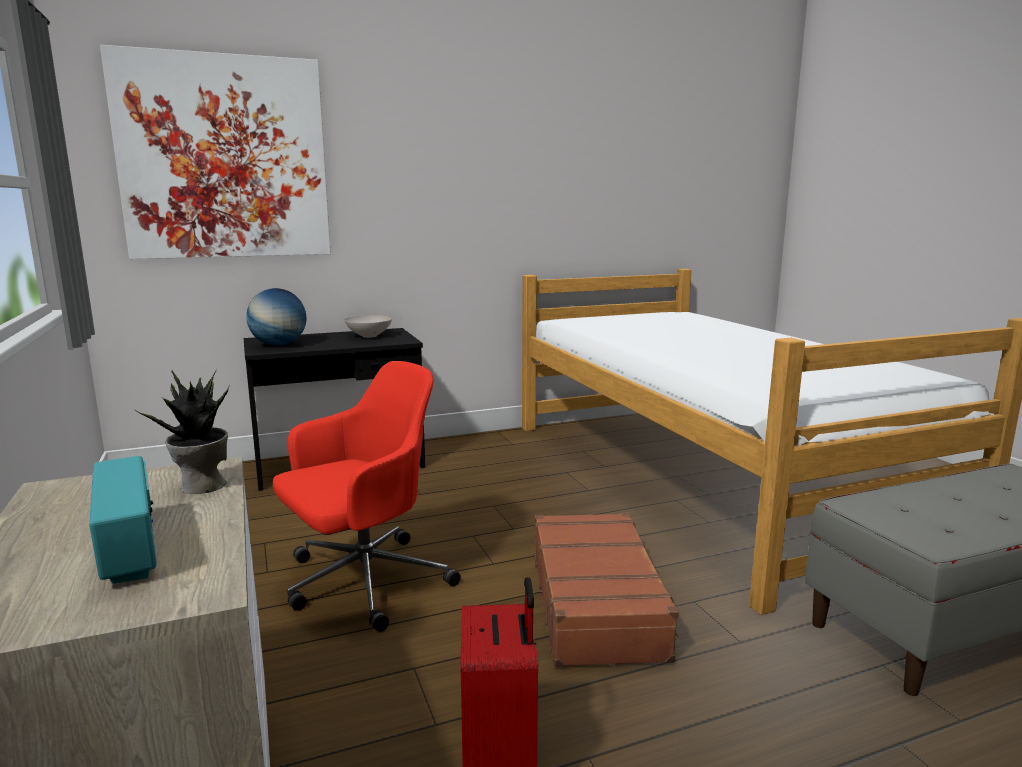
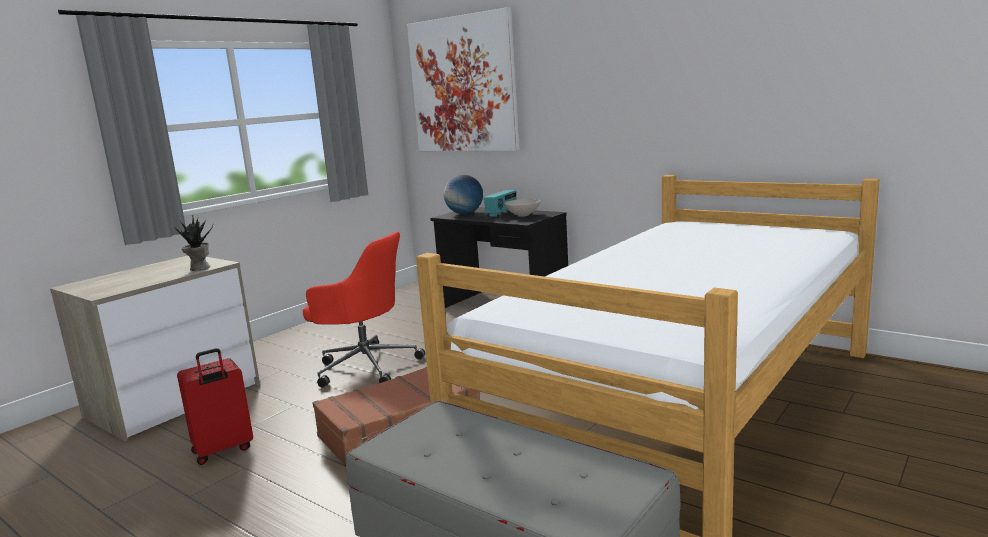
camera: 60 degrees right, 0 degrees up
(131, 551) = (132, 280): radio -> radio (502, 213)

